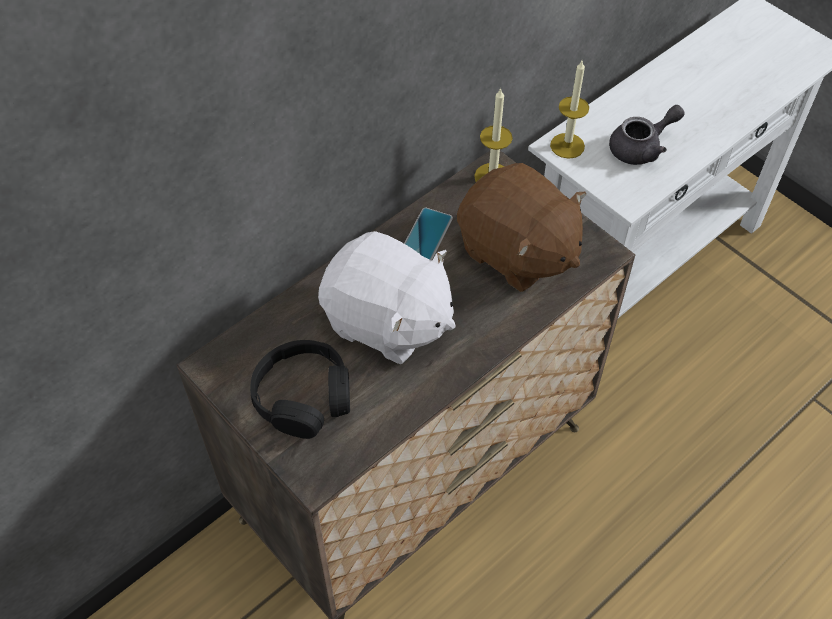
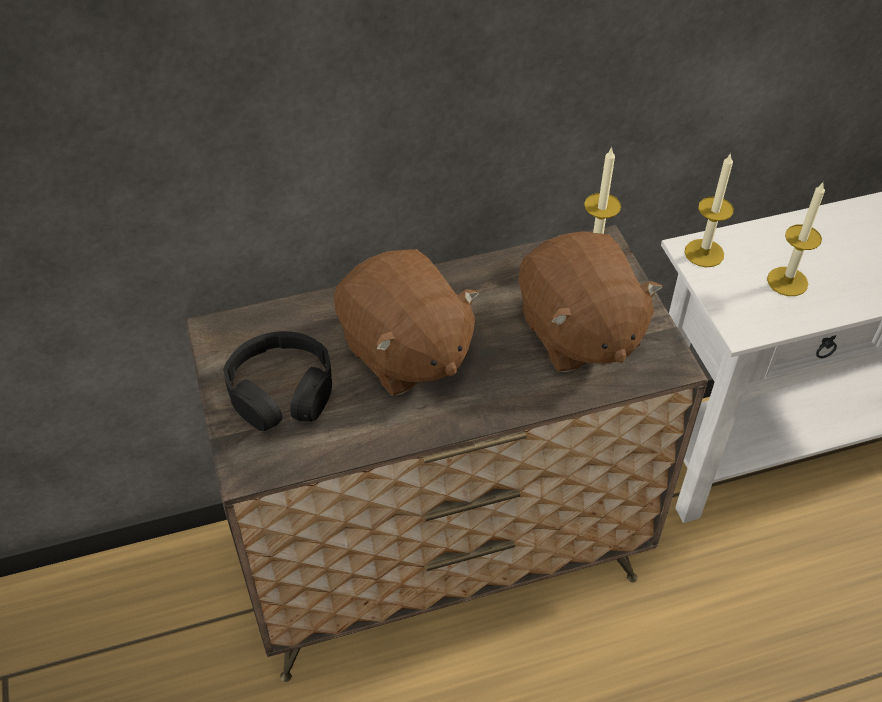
camera: 25 degrees right, 5 degrees down
(387, 322) = (405, 352): white plush toy -> brown plush toy
(426, 236) = (492, 285): phone -> none
(641, 148) = (787, 281): grey teapot -> candle

